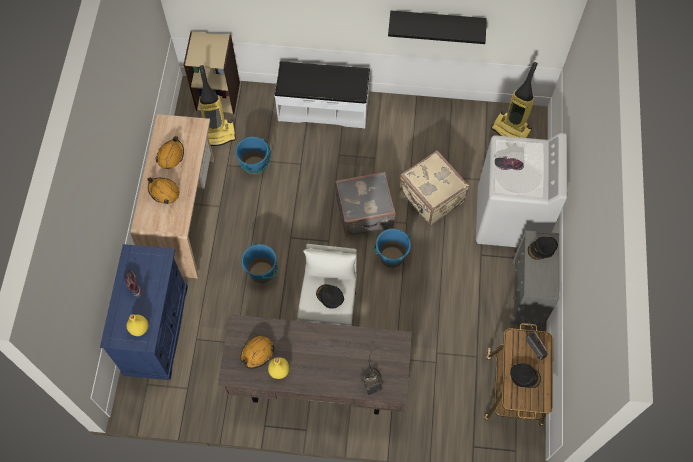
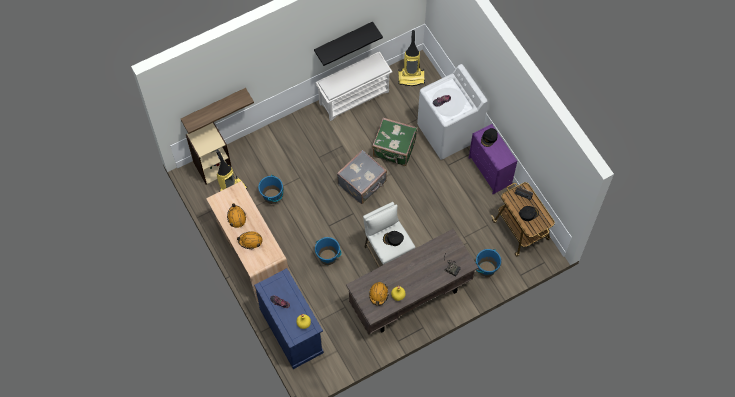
camera: 35 degrees left, 0 degrees up
(234, 15) = (214, 107): none -> shelf
(323, 107) = (286, 133): white bench -> none
(391, 257) = (397, 199): blue bucket -> blue bucket (486, 269)
(429, 113) = (354, 97): none -> white shoe rack
(431, 197) = (394, 149): beige suitcase -> green suitcase
(527, 294) = (490, 171): grey dresser -> purple dresser

